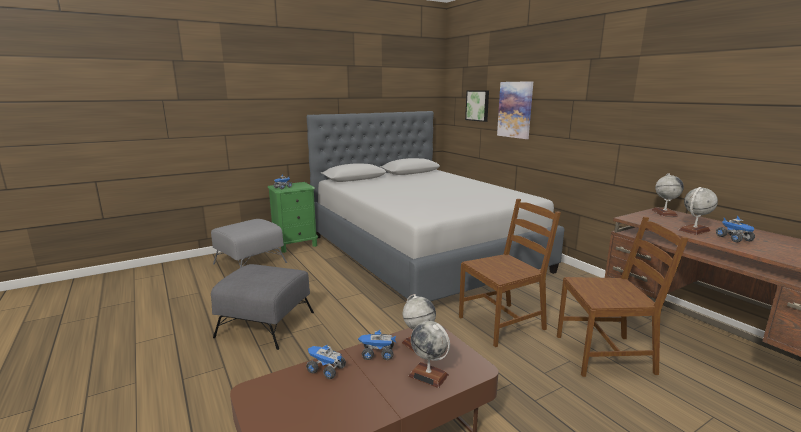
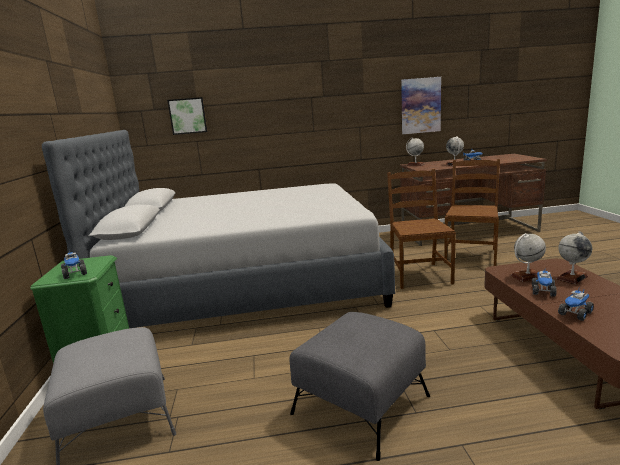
camera: 65 degrees left, 0 degrees up
(515, 109) = (246, 113): picture -> picture (420, 105)

